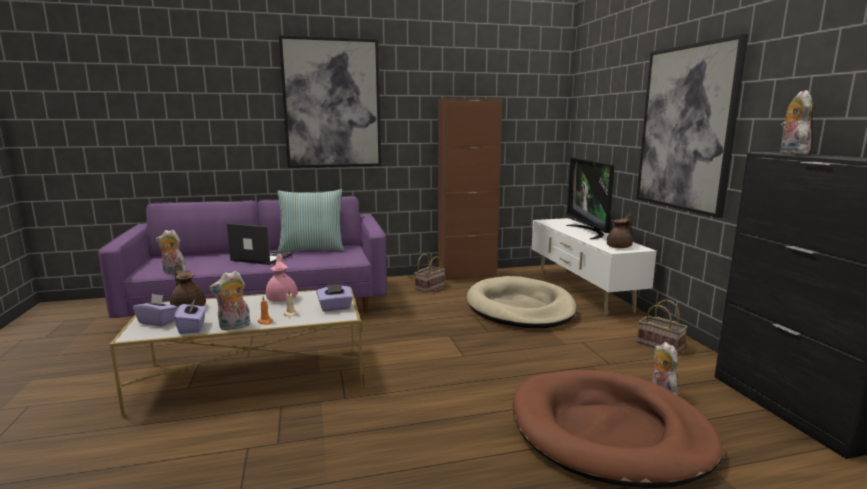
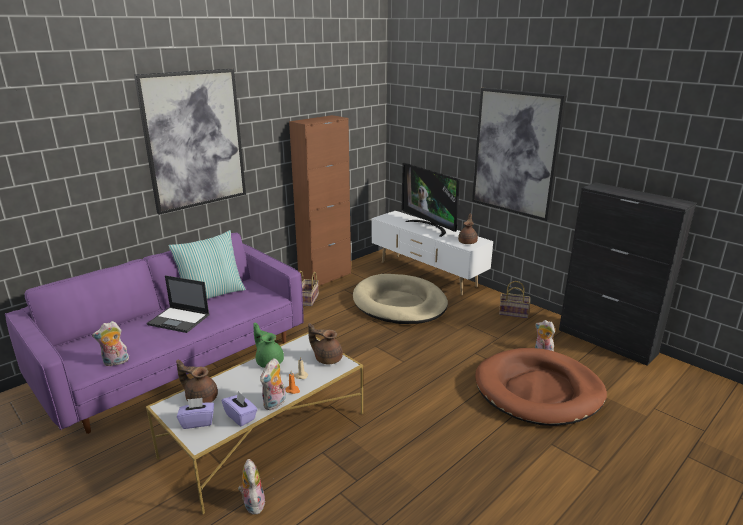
camera: 30 degrees left, 10 degrees up
(260, 258) = (179, 320): laptop -> laptop turned 150 degrees counterclockwise
(282, 298) = (269, 361): pink teapot -> green teapot
(335, 308) = (327, 358): purple tissue box -> brown teapot
(790, 153) = (607, 188): plush toy -> plush toy (252, 503)

